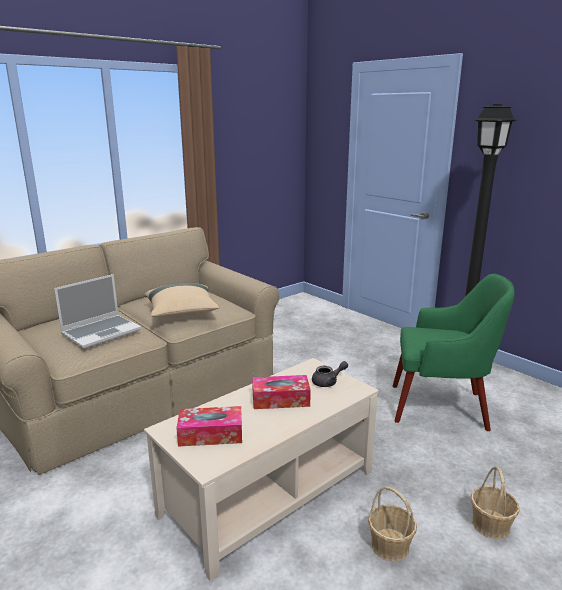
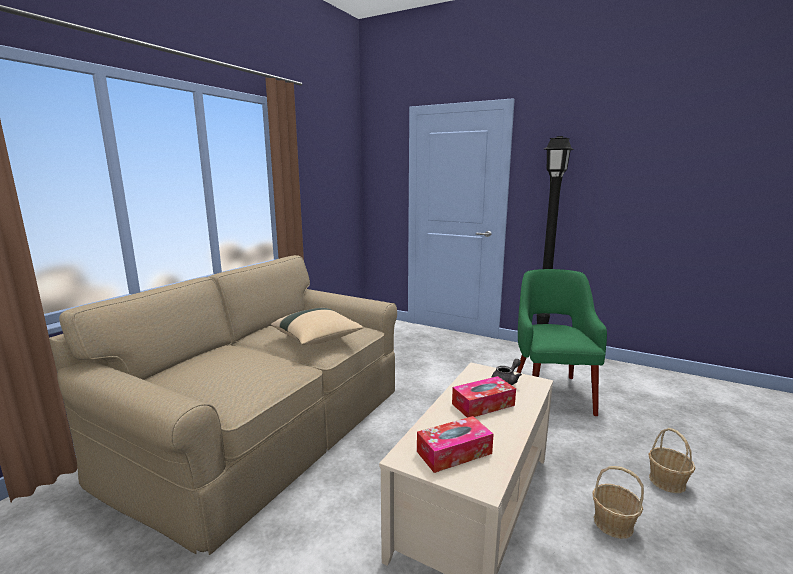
camera: 20 degrees left, 5 degrees down
(102, 332) = (250, 369): laptop -> none
(442, 407) = (552, 392): green armchair -> green armchair turned 75 degrees counterclockwise

